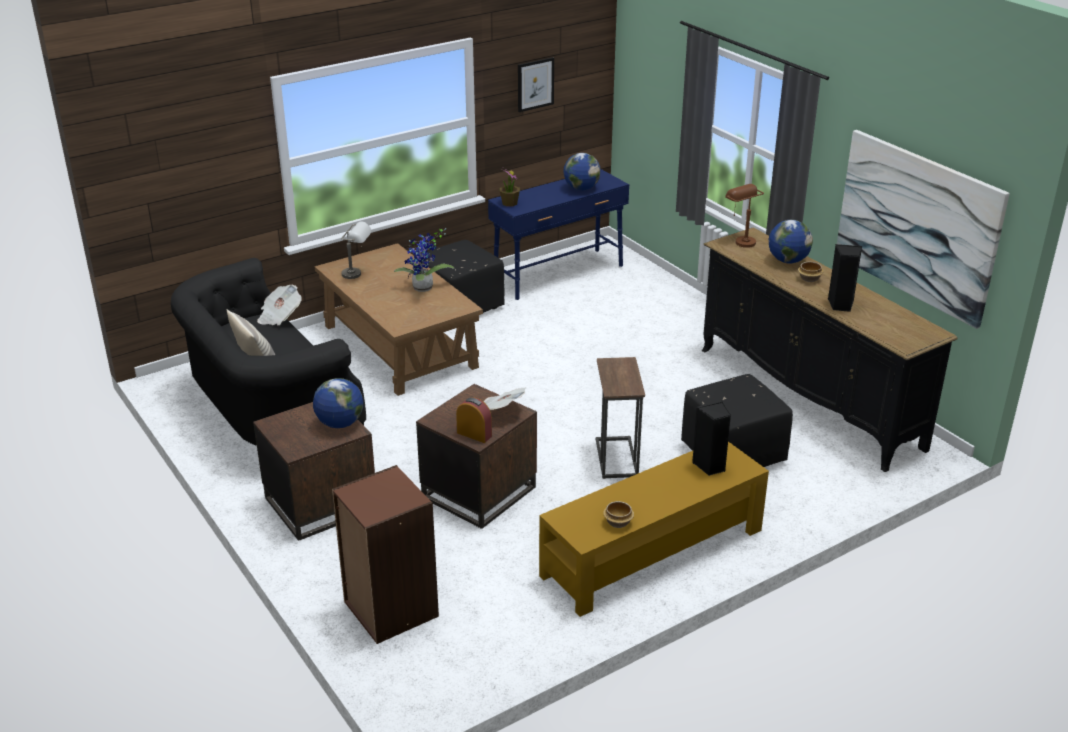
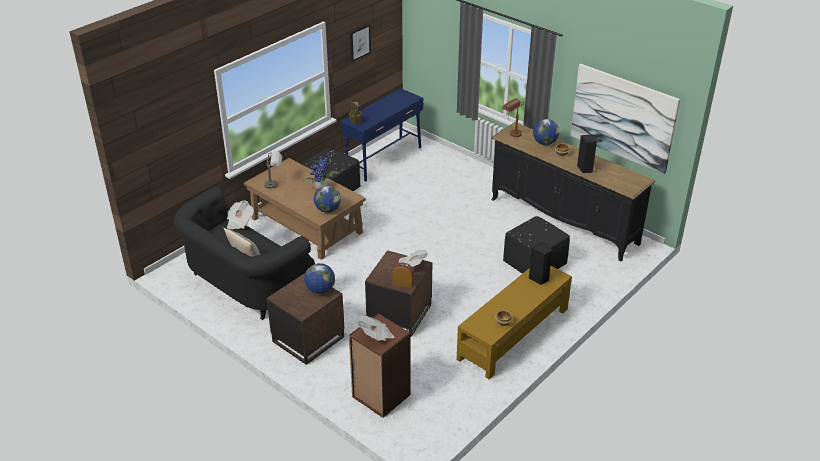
camera: 15 degrees left, 5 degrees up
(374, 498) = (376, 336): none -> newspaper
(581, 189) = (395, 105): globe -> globe (328, 210)
(617, 458) = (470, 278): brown side table -> none

